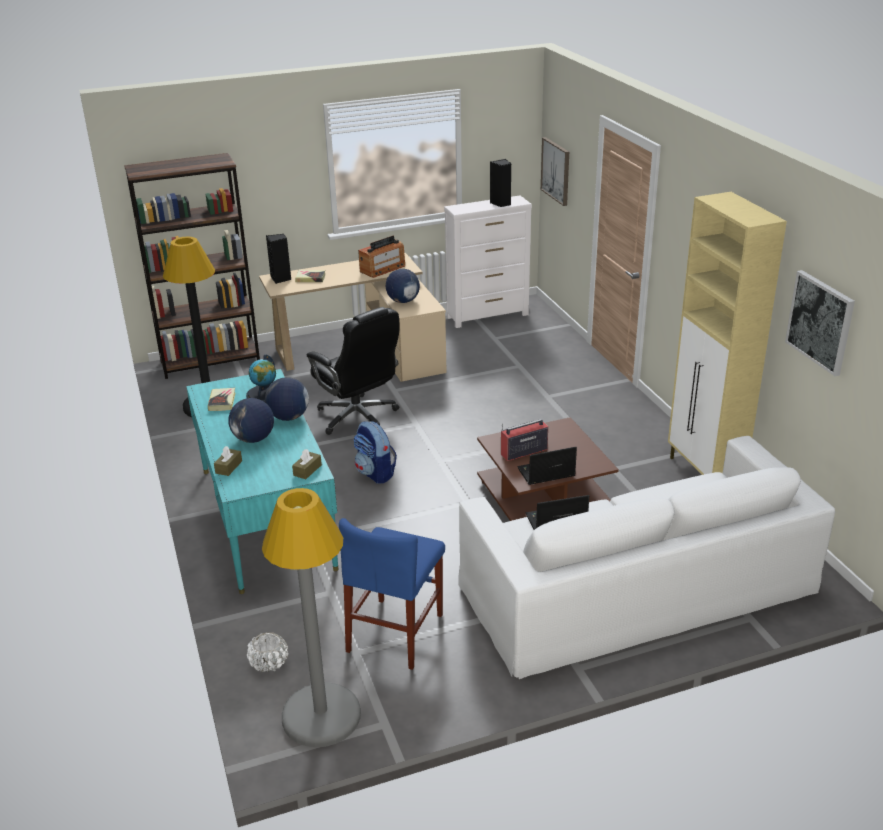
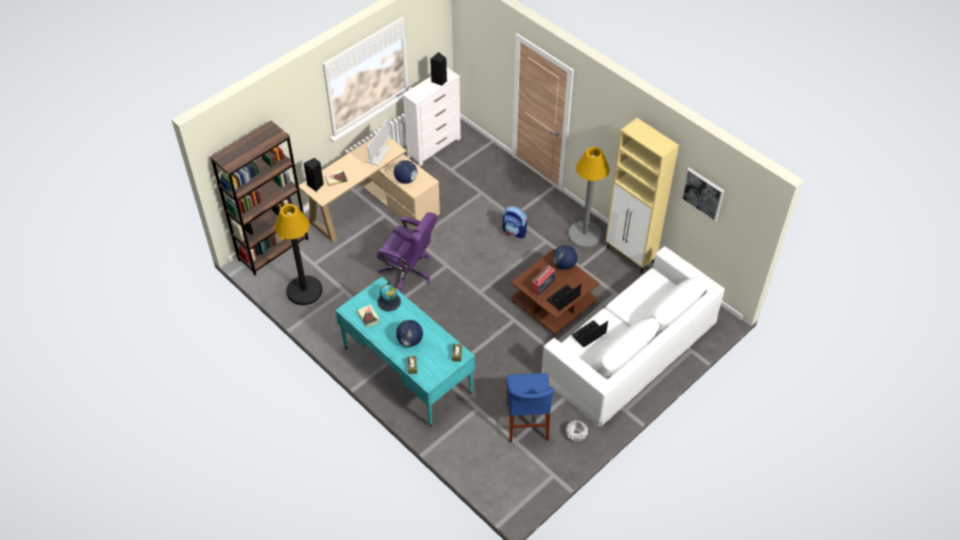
camera: 25 degrees left, 20 degrees up
(269, 663) = (475, 463): white planter -> white planter (576, 435)
(288, 417) = (417, 317): globe -> globe (564, 265)
(321, 716) = (521, 482): grey floor lamp -> grey floor lamp (584, 235)
(358, 417) = (408, 271): black office chair -> purple office chair
(375, 473) = (448, 314): backpack -> backpack (514, 231)
(382, 269) = (378, 155): radio -> monitor
(556, 171) = (471, 48): picture -> none

